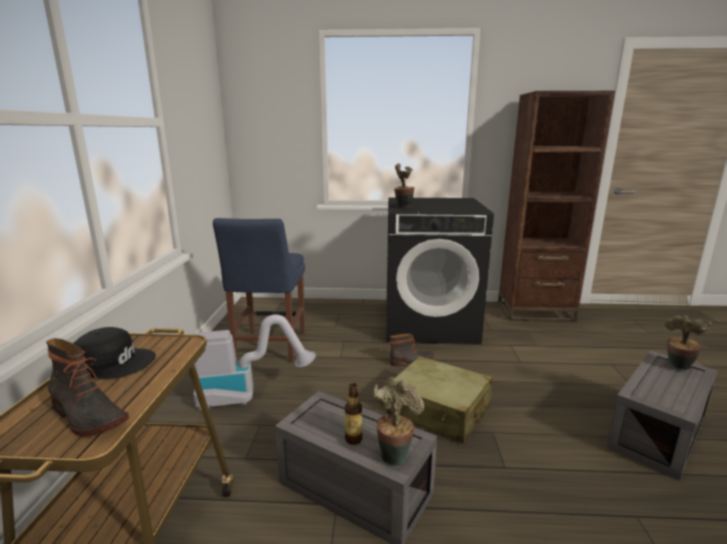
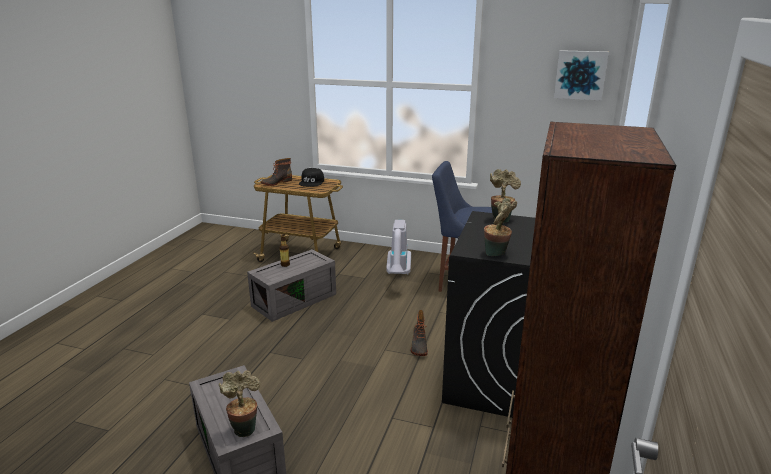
camera: 105 degrees right, 5 degrees up
(210, 105) = (580, 75): none -> picture
(395, 454) = (266, 272): potted plant -> potted plant (497, 254)
(439, 410) = (340, 342): beige suitcase -> none

